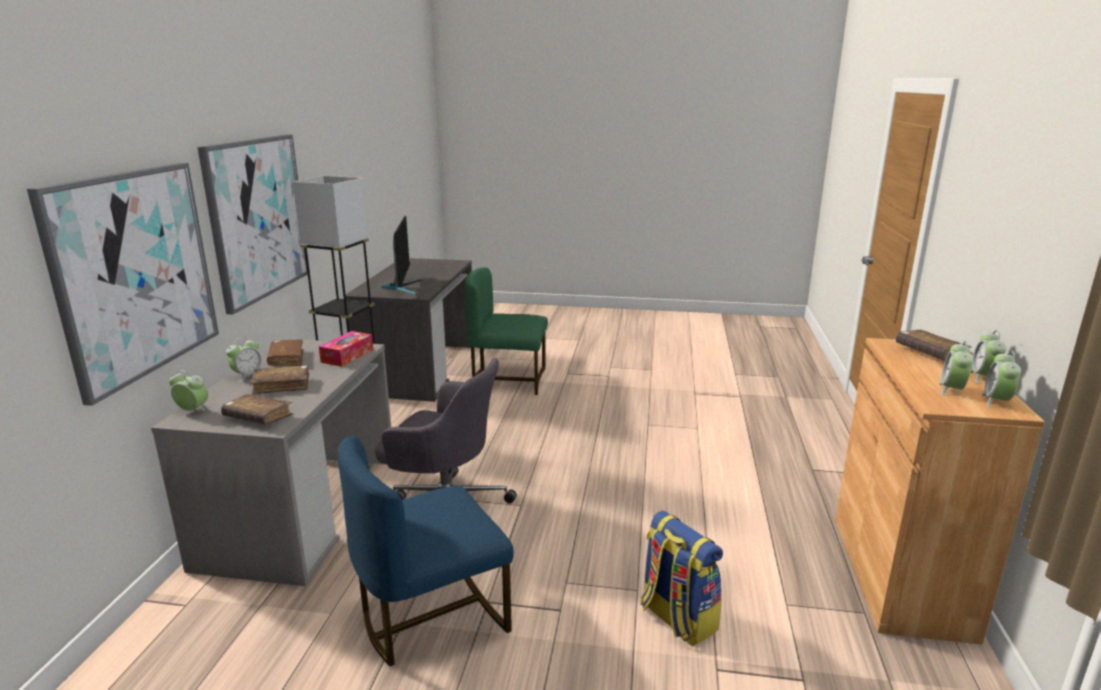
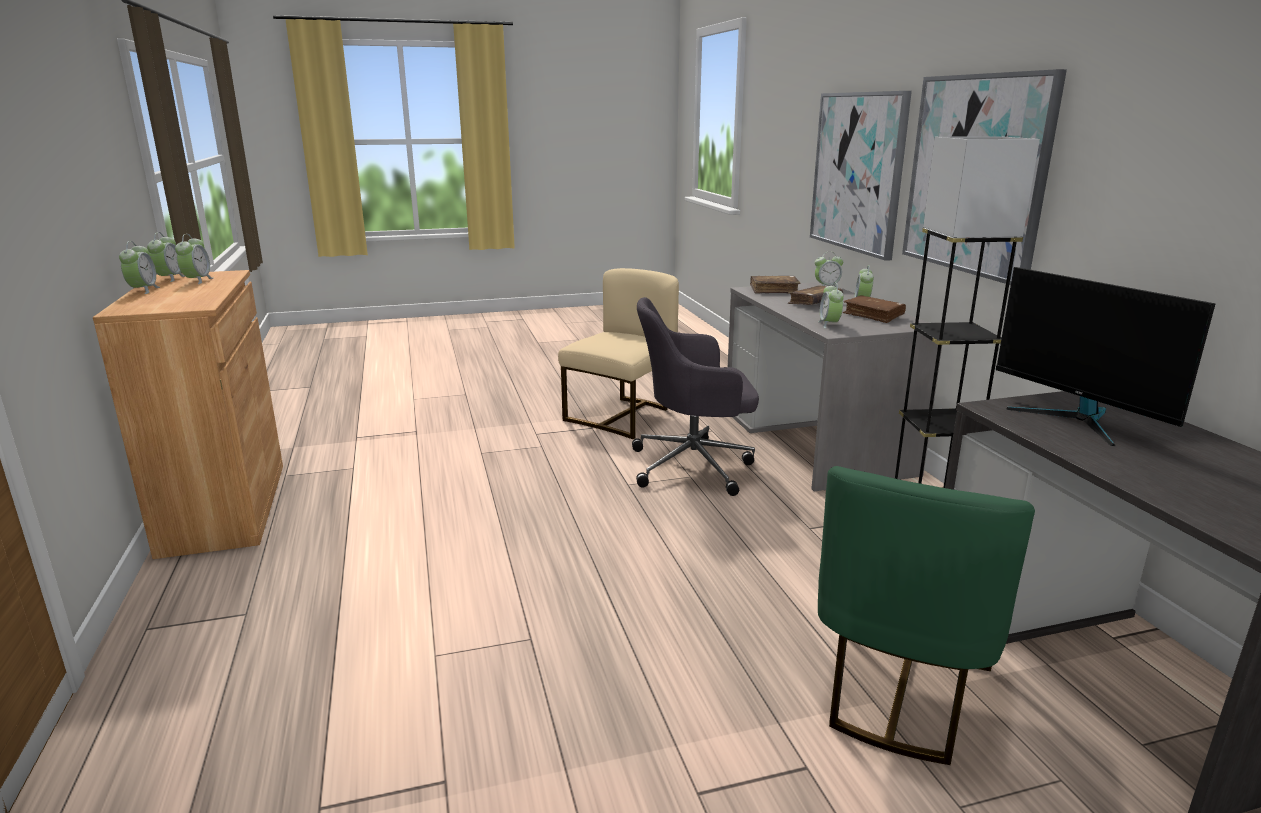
camera: 155 degrees right, 0 degrees up
(347, 356) = (829, 324): tissue box -> alarm clock
(431, 616) = (622, 416): blue chair -> beige chair
(508, 379) = (899, 692): green chair -> green chair turned 135 degrees clockwise
(676, 618) = (446, 445): backpack -> none
(930, 353) = (160, 302): brown book -> none

